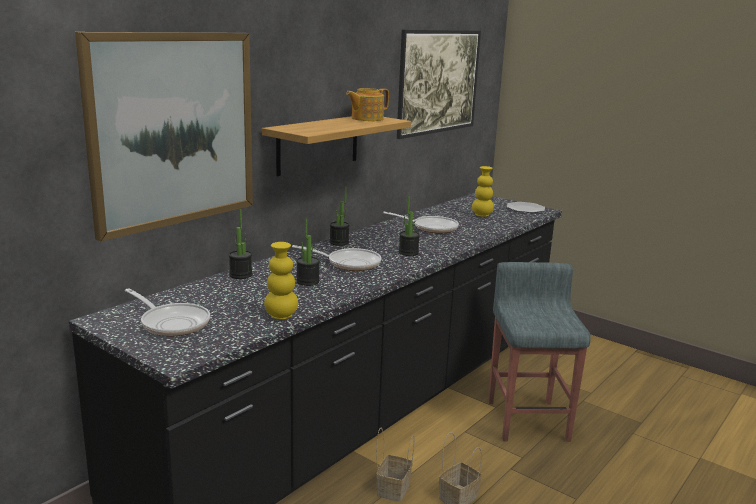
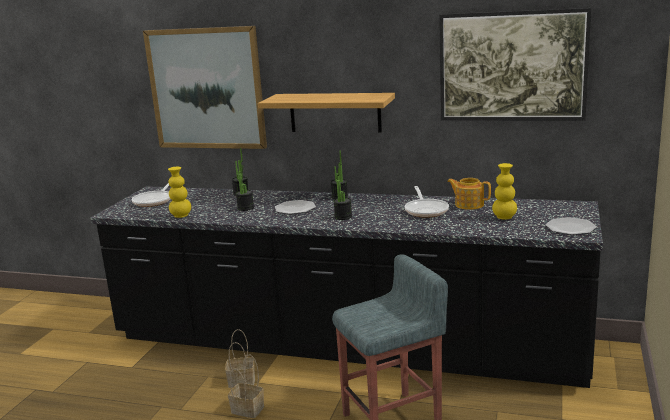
camera: 70 degrees right, 0 degrees up
(349, 263) = (295, 208): frying pan -> plate
(366, 118) = (365, 96): teapot -> teapot (469, 204)

